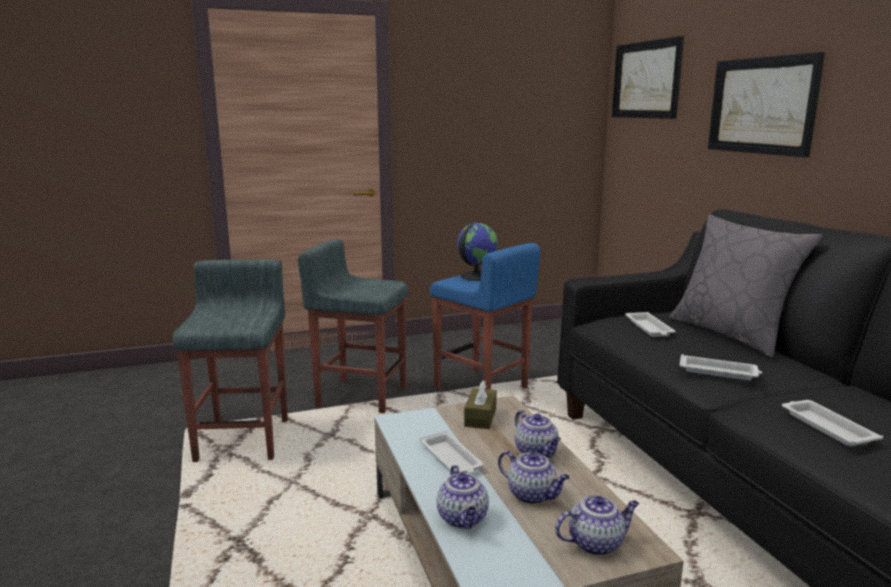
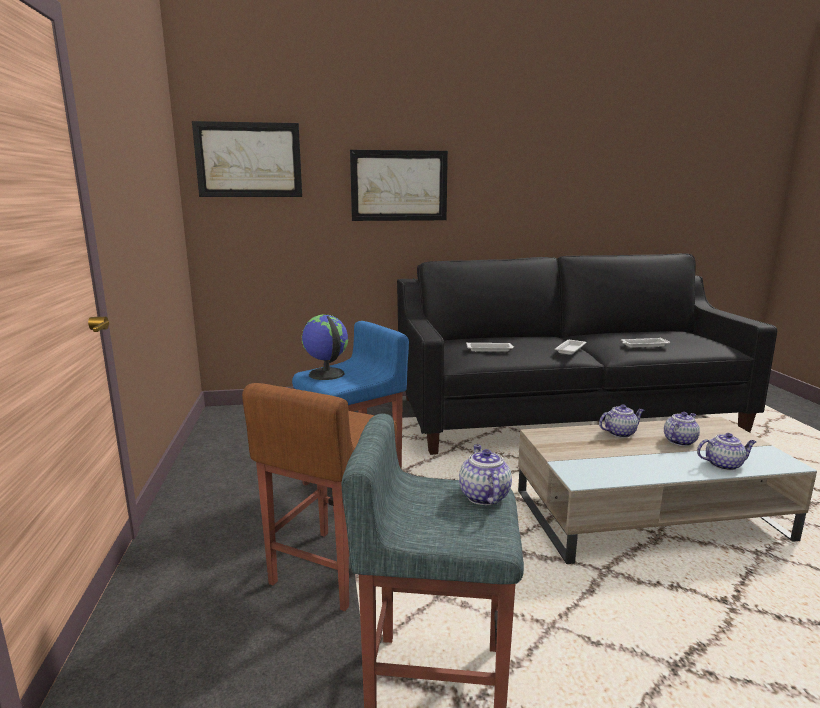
camera: 80 degrees left, 0 degrees up
(360, 396) = (331, 568): grey stool -> brown stool
(451, 458) = (642, 461): white tray -> none
(480, 417) = (565, 445): brown tissue box -> none
(596, 543) = (722, 432): teapot -> teapot (483, 496)
(731, 333) = (499, 337): grey pillow -> none

